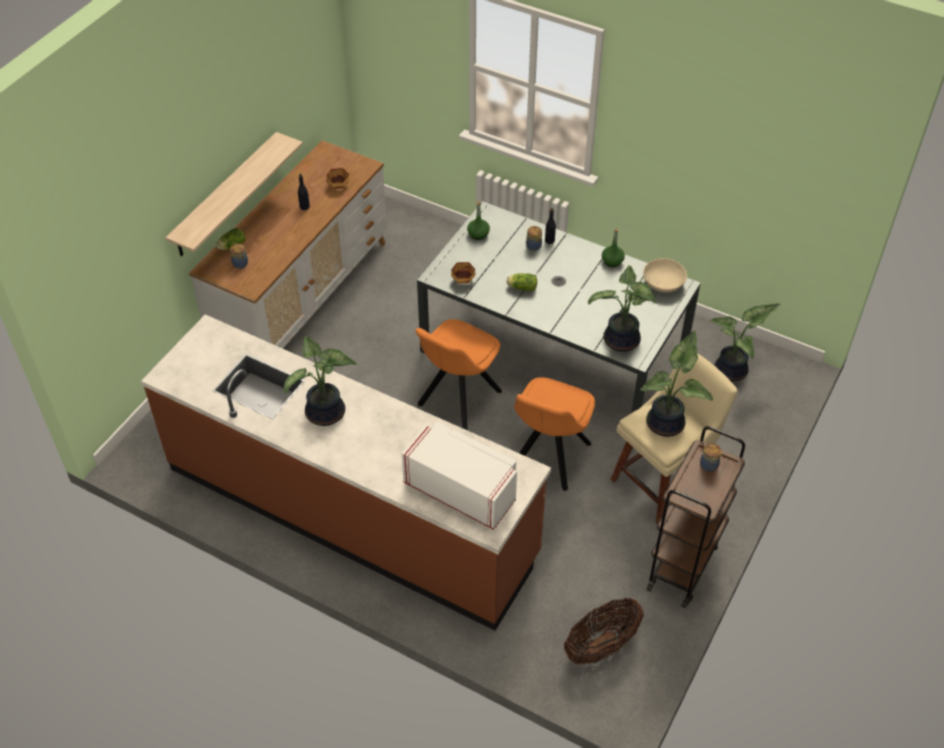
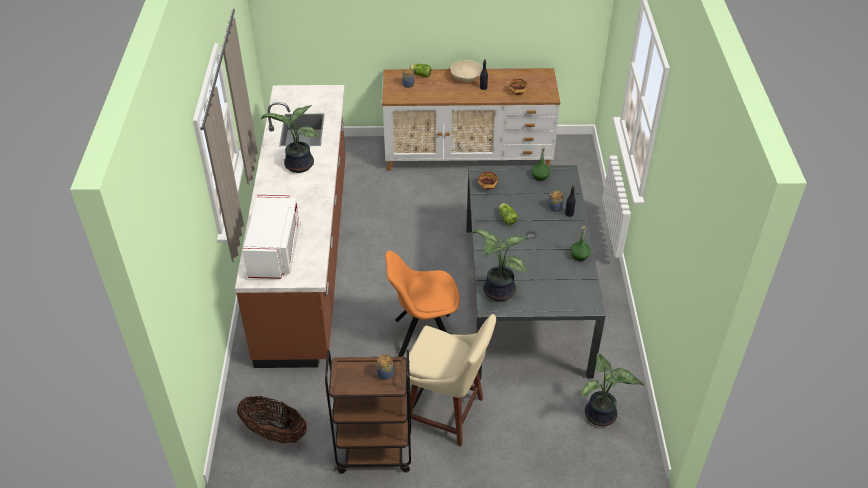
camera: 60 degrees right, 5 degrees down
(225, 195) = (437, 41): shelf -> none
(458, 398) = (440, 265): orange chair -> none
(663, 283) = (582, 293): beige bowl -> beige bowl (466, 77)
(667, 423) = (441, 353): potted plant -> none

